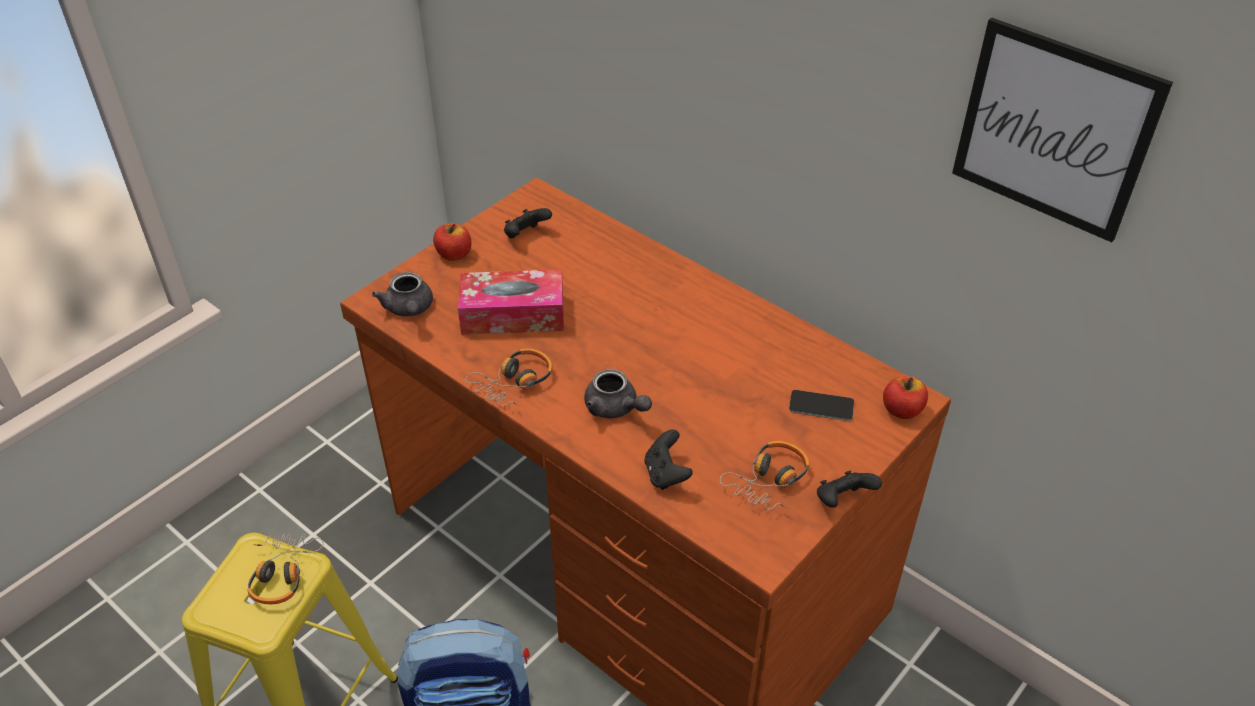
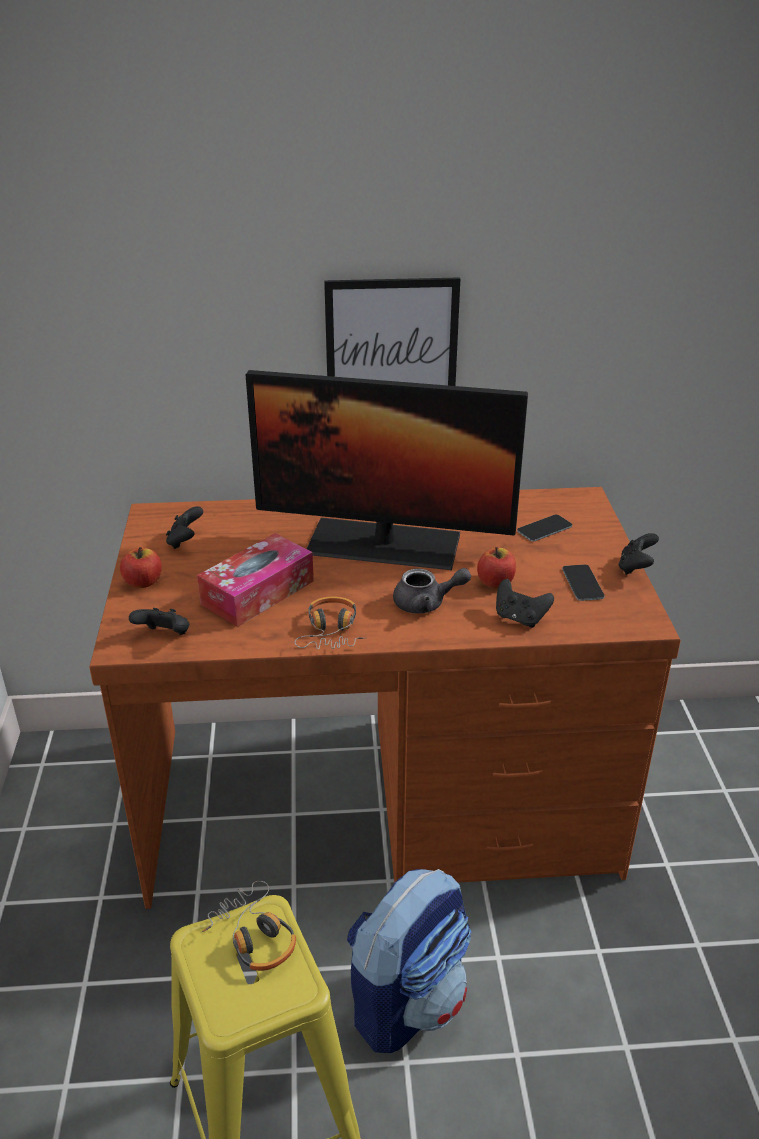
camera: 45 degrees left, 10 degrees down
(409, 309) = (165, 636): grey teapot -> black game controller
(662, 332) = (383, 544): none -> monitor
(769, 481) = (582, 583): headphones -> phone
(902, 410) = (589, 506): apple -> apple (495, 582)
(1054, 130) = (650, 223): picture -> picture (391, 343)

